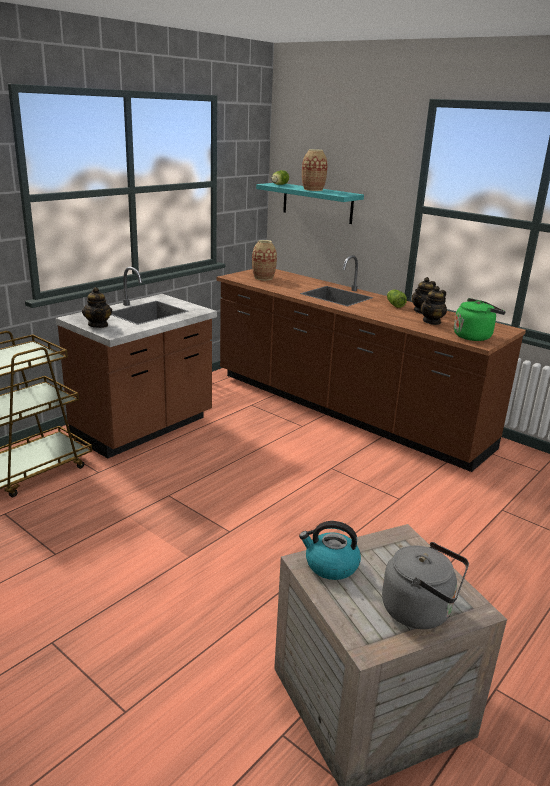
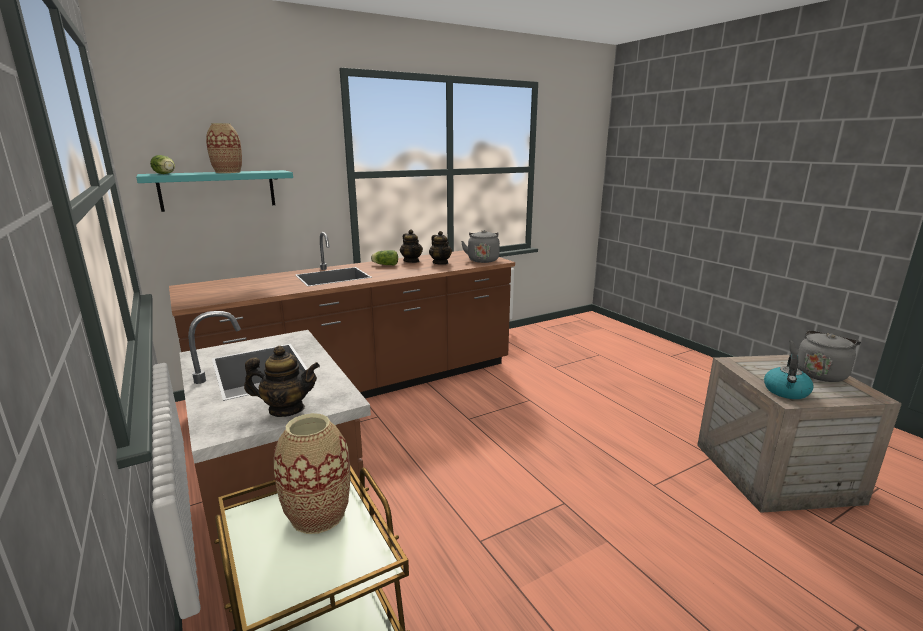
camera: 70 degrees left, 5 degrees down
(263, 278) = (221, 291): vase -> vase (318, 514)
(474, 336) = (482, 260): green kettle -> grey kettle

